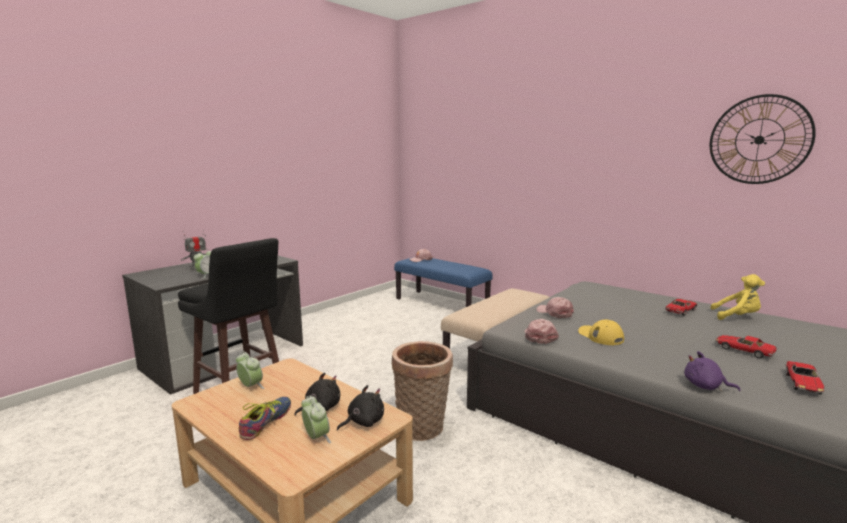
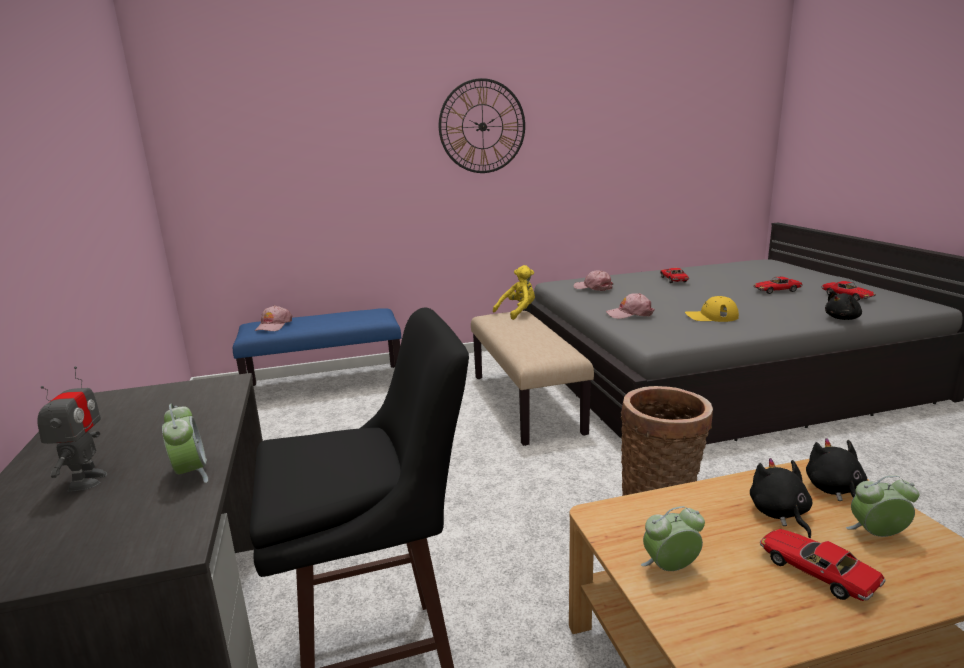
camera: 55 degrees left, 5 degrees up
(266, 422) = (816, 572): shoe -> toy car
(539, 336) = (691, 335): pink cap -> pink cap (593, 287)
(705, 386) = (843, 318): purple plush toy -> black plush toy
(737, 317) = (701, 272): yellow plush toy -> yellow plush toy (518, 312)
(759, 140) = (666, 103): wall clock -> wall clock (482, 126)

